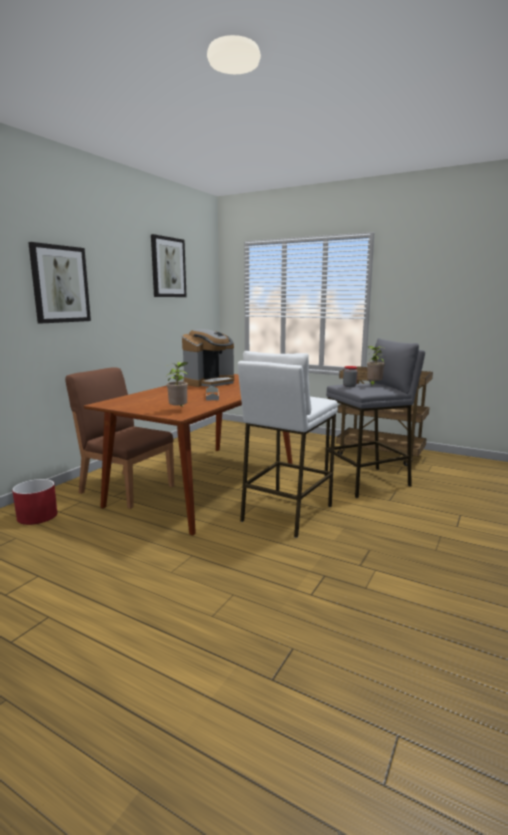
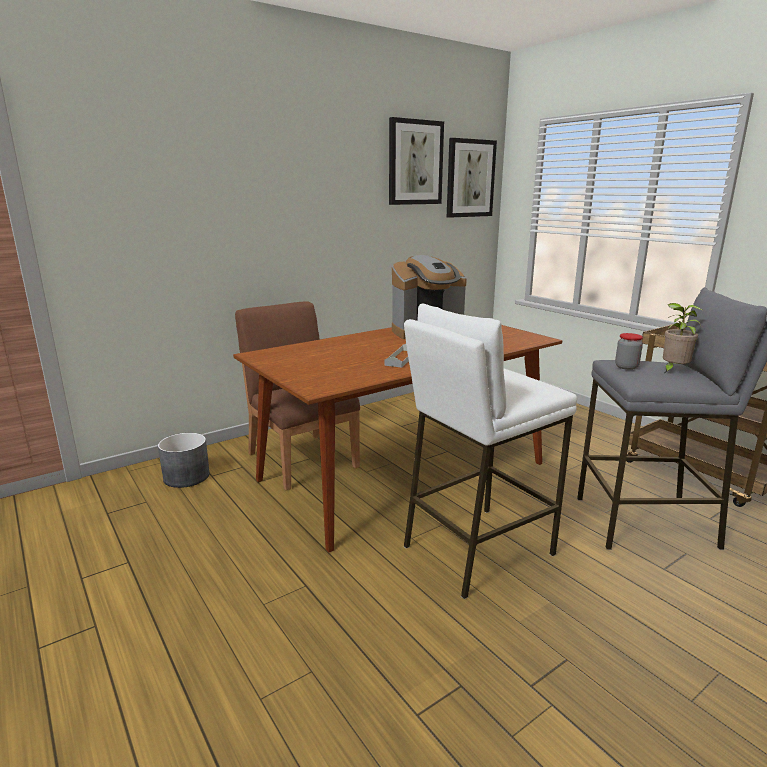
camera: 25 degrees right, 5 degrees up
(37, 516) = (186, 477): red planter -> grey planter
(60, 284) = (248, 192): picture -> picture (470, 178)
(179, 410) = (328, 379): potted plant -> none

